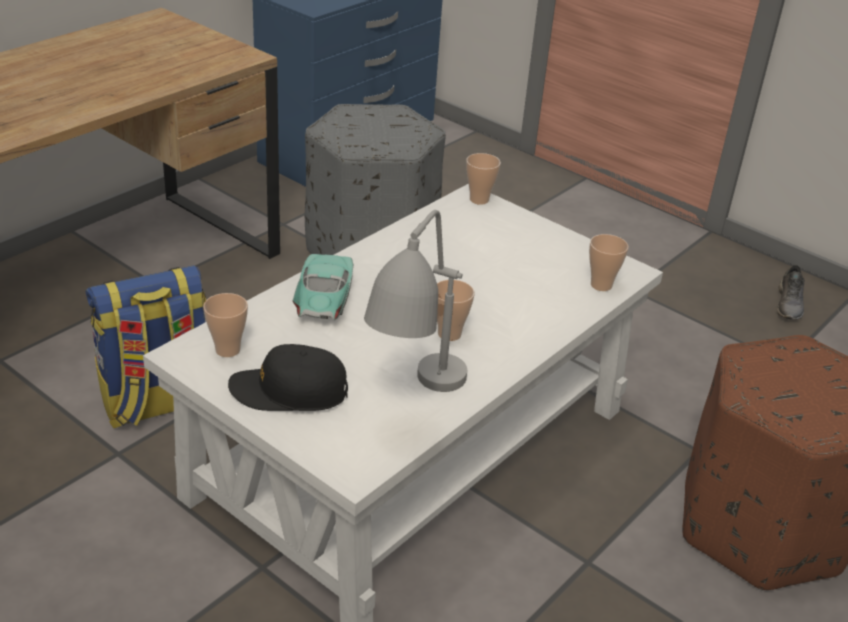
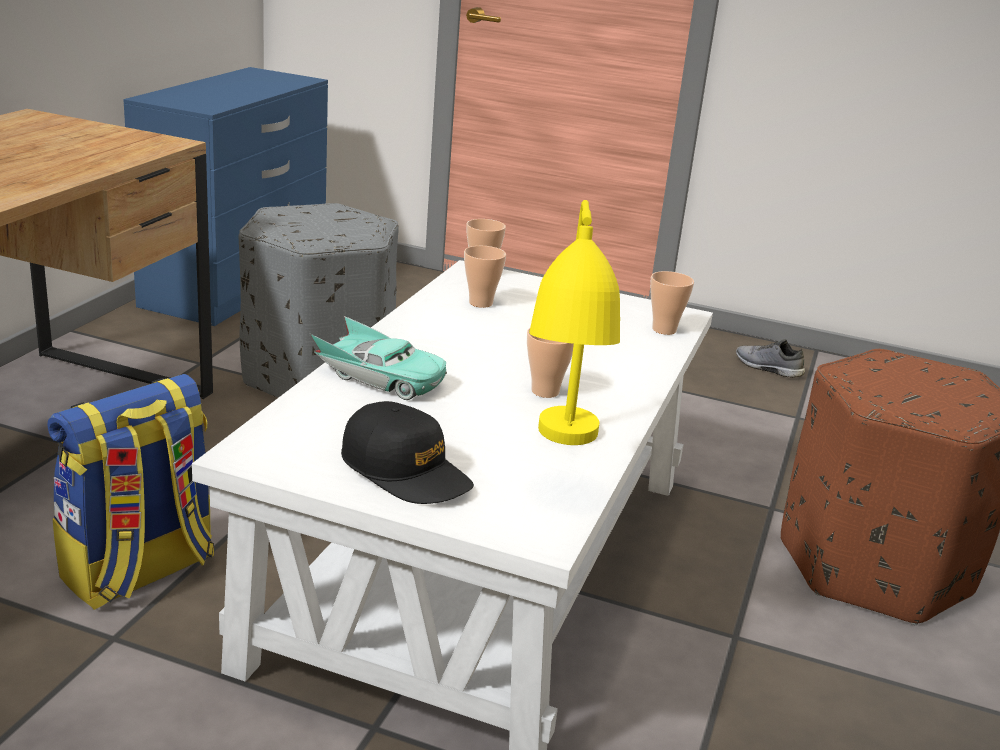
camera: 20 degrees left, 10 degrees down
(227, 350) = (299, 442): cup -> cup (481, 303)
(289, 391) = (406, 471): black cap -> black cap turned 120 degrees counterclockwise
(324, 299) = (380, 378): turquoise toy car -> turquoise toy car turned 135 degrees clockwise
(414, 406) = (561, 463): grey table lamp -> yellow table lamp
(789, 304) = (767, 368): grey shoe -> grey shoe turned 135 degrees clockwise

